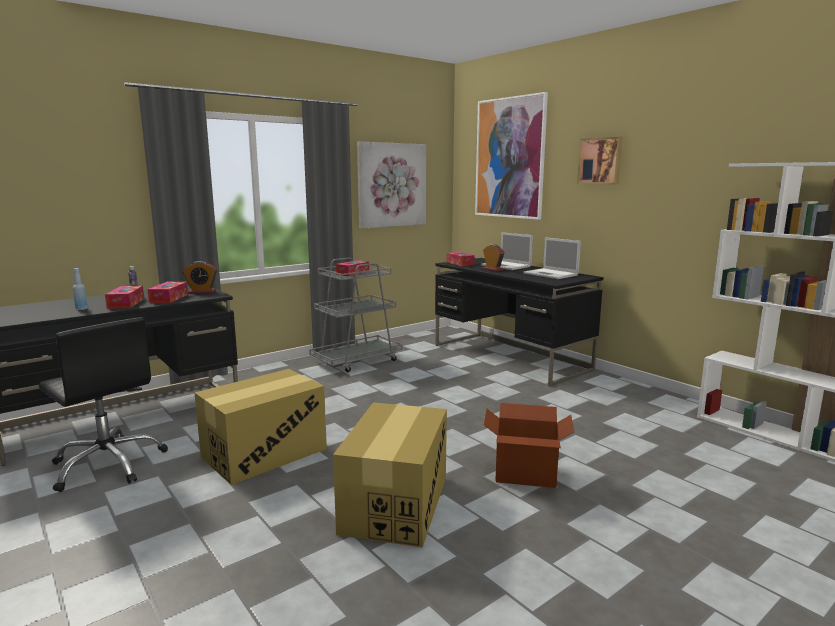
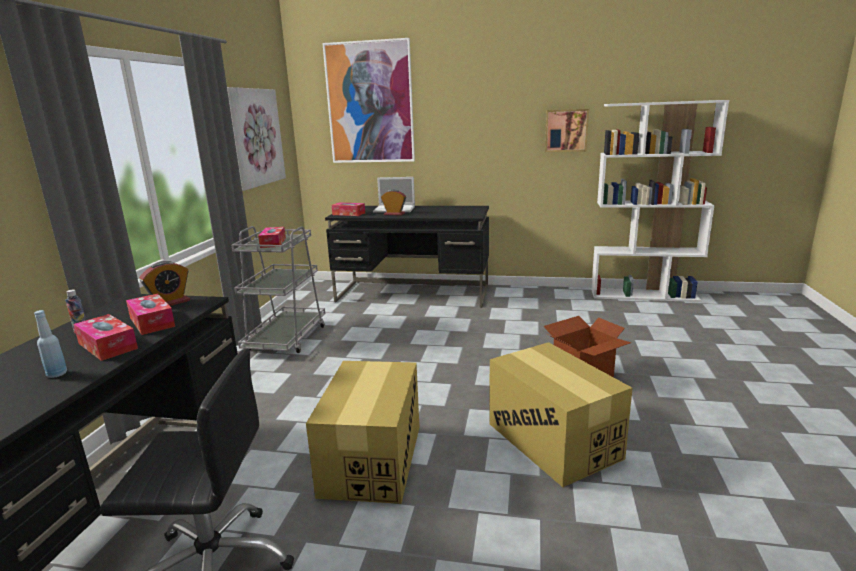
camera: 40 degrees left, 5 degrees up
(551, 274) = (450, 210): laptop -> none
(600, 161) = (473, 104): picture -> picture (566, 130)

